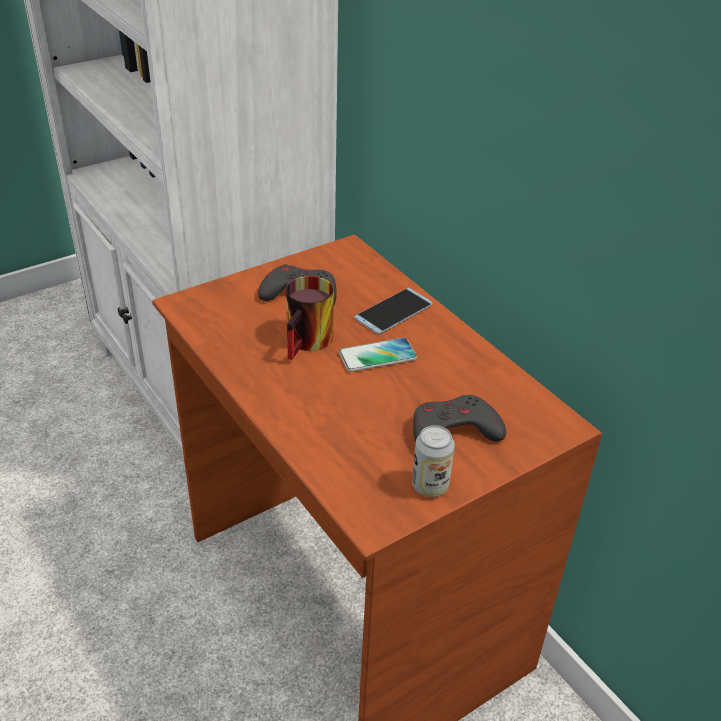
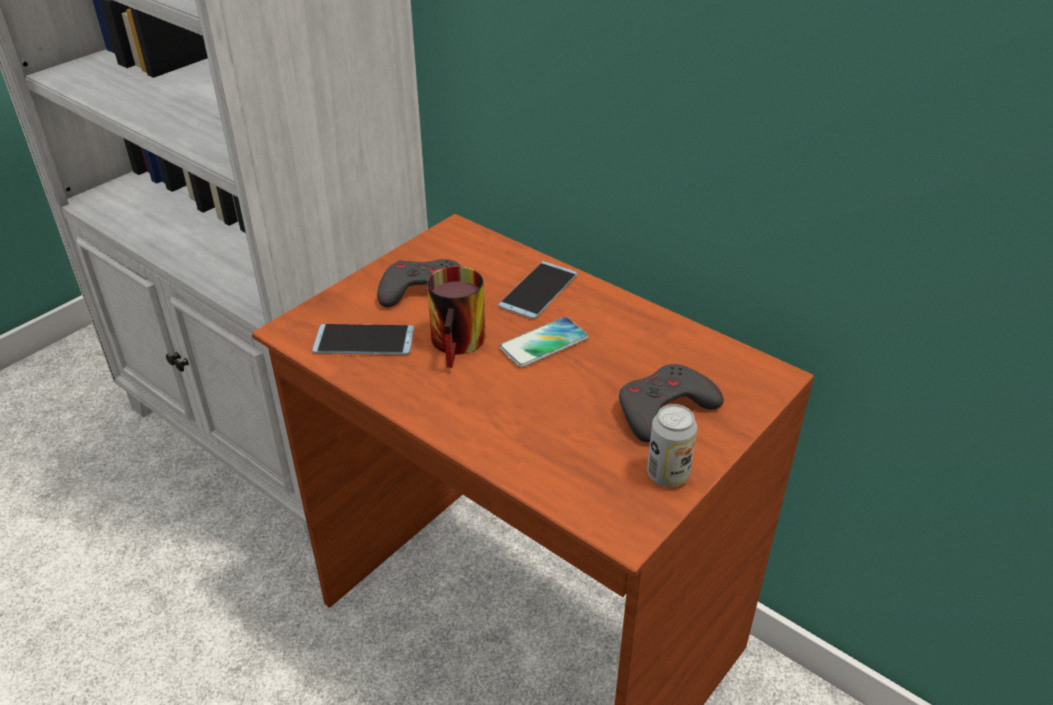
camera: 15 degrees left, 0 degrees up
(234, 323) = (364, 340): none -> phone

